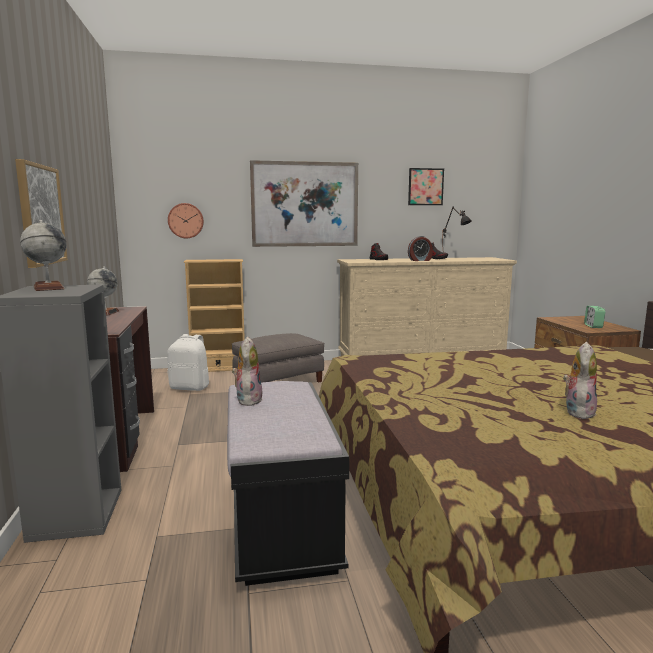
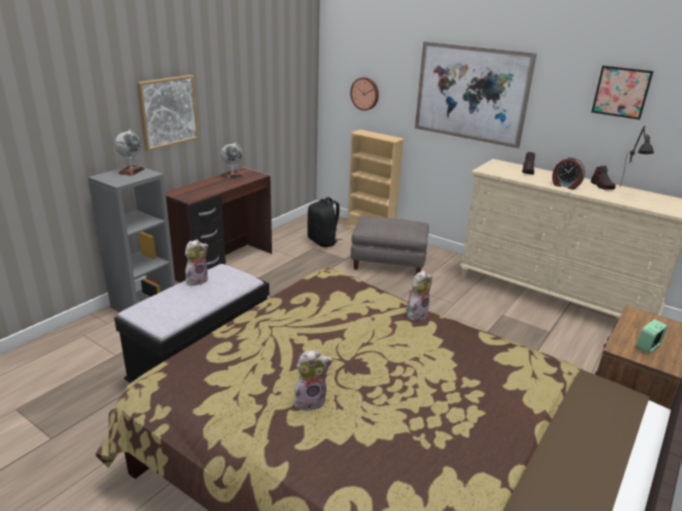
camera: 45 degrees right, 15 degrees up
(190, 387) = (323, 241): white backpack -> black backpack
(472, 353) = (416, 313): none -> plush toy

